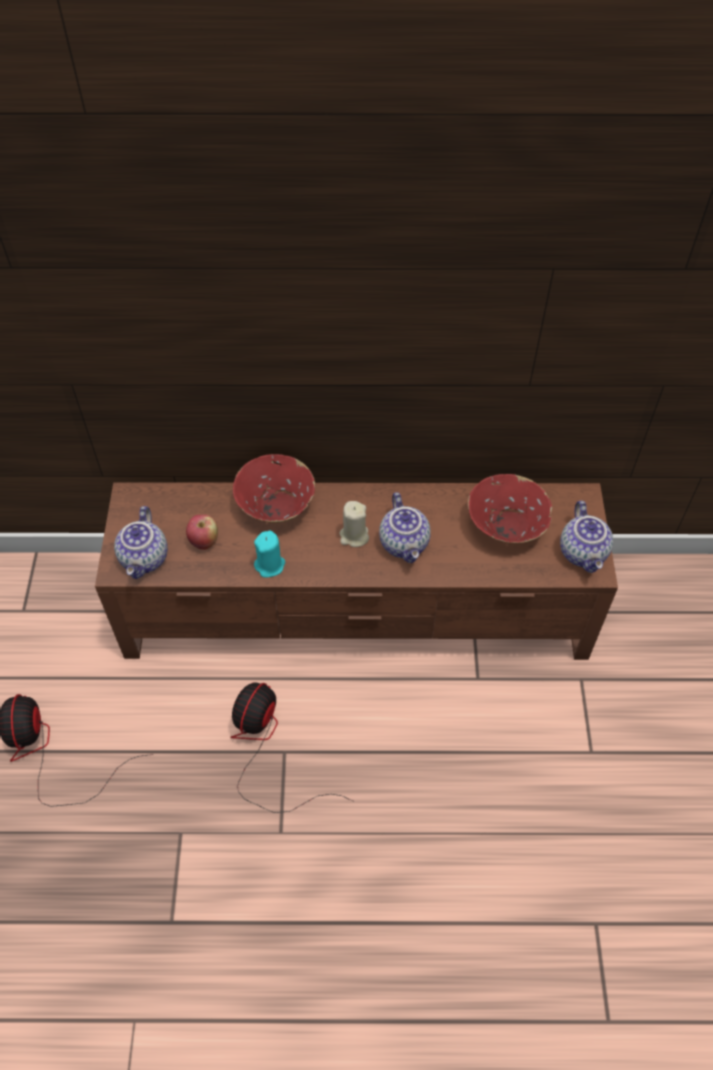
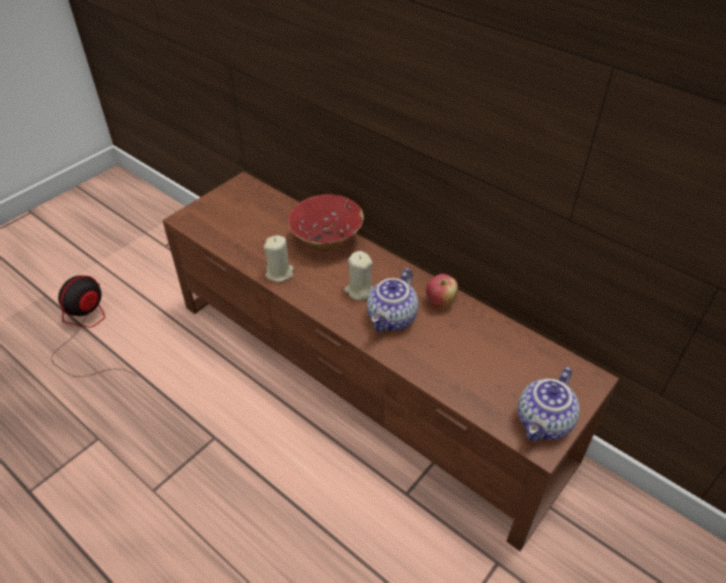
camera: 40 degrees right, 10 degrees down
(145, 559) = (208, 222): teapot -> none
(204, 541) = (255, 234): apple -> apple (440, 302)
(266, 748) = (206, 425): fan -> none
(270, 565) = (279, 273): turquoise candle -> beige candle
(506, 526) = (492, 358): red bowl -> none

